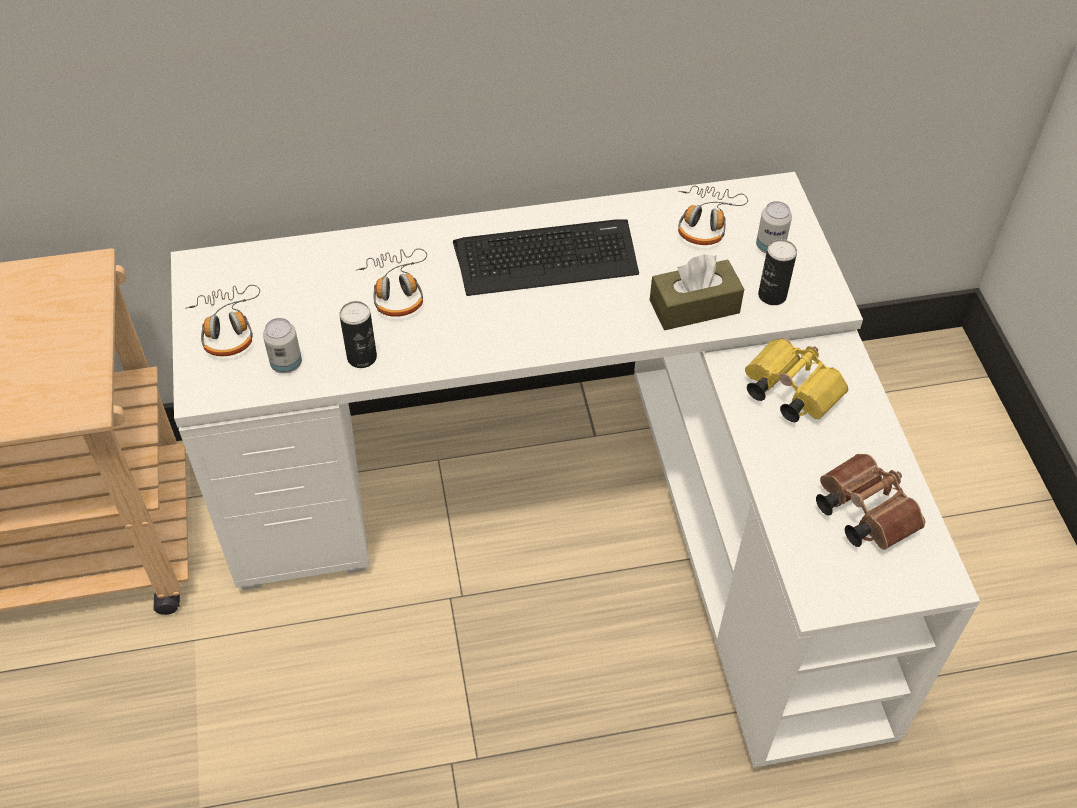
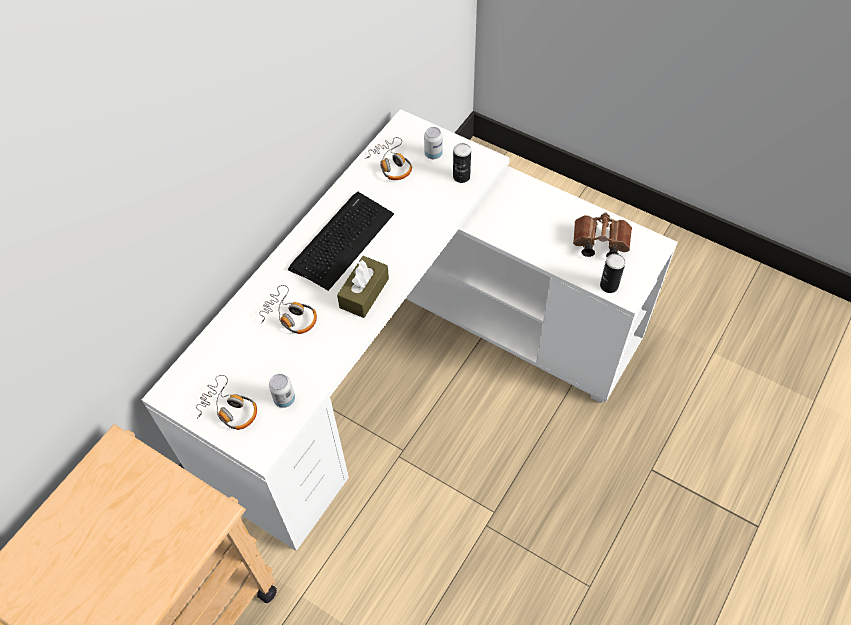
camera: 45 degrees left, 5 degrees up
(362, 357) = (317, 363): can -> can (609, 285)
(694, 306) = (436, 209): brown tissue box -> brown tissue box (364, 293)
(787, 391) = (512, 216): yellow binoculars -> none

